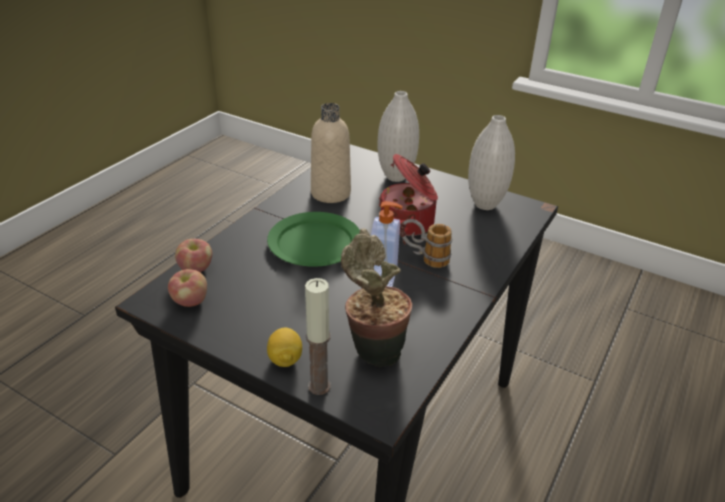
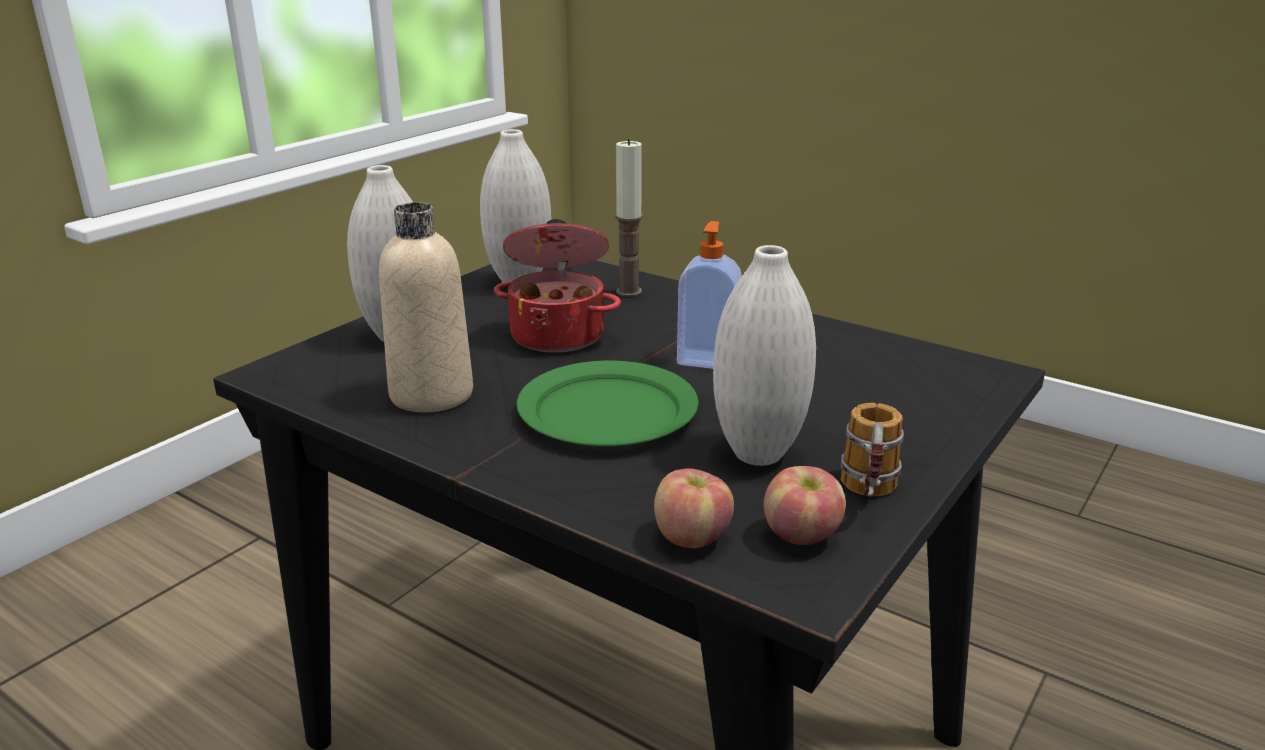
camera: 85 degrees left, 10 degrees down
(268, 291) = (758, 454): none -> white vase
(285, 359) = (926, 436): lemon -> none
(319, 386) = (969, 411): candle -> candle (628, 291)
(373, 350) = (882, 373): potted plant -> none
(423, 259) = (661, 330): mug -> mug (868, 496)

